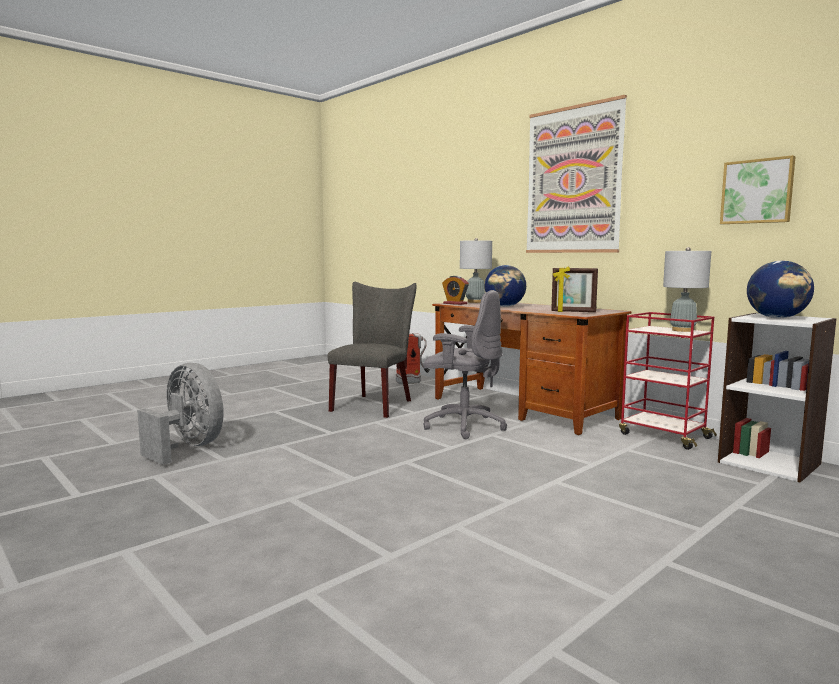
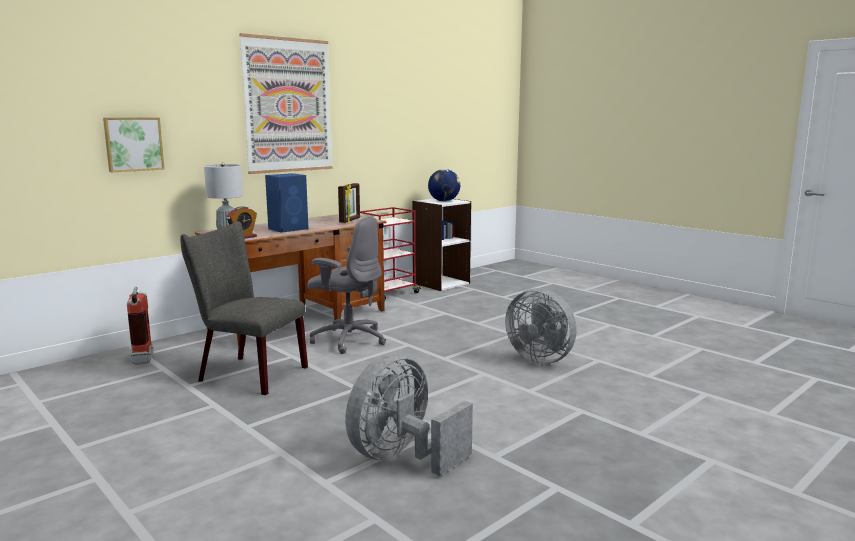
camera: 90 degrees left, 5 degrees up
(401, 513) = (541, 358): none -> grey fan
(463, 426) = (348, 340): grey office chair -> grey office chair turned 90 degrees clockwise
(505, 306) = (289, 229): globe -> blue speaker
(682, 330) = (389, 219): grey table lamp -> none
(757, 191) = (404, 126): picture -> picture (133, 144)

